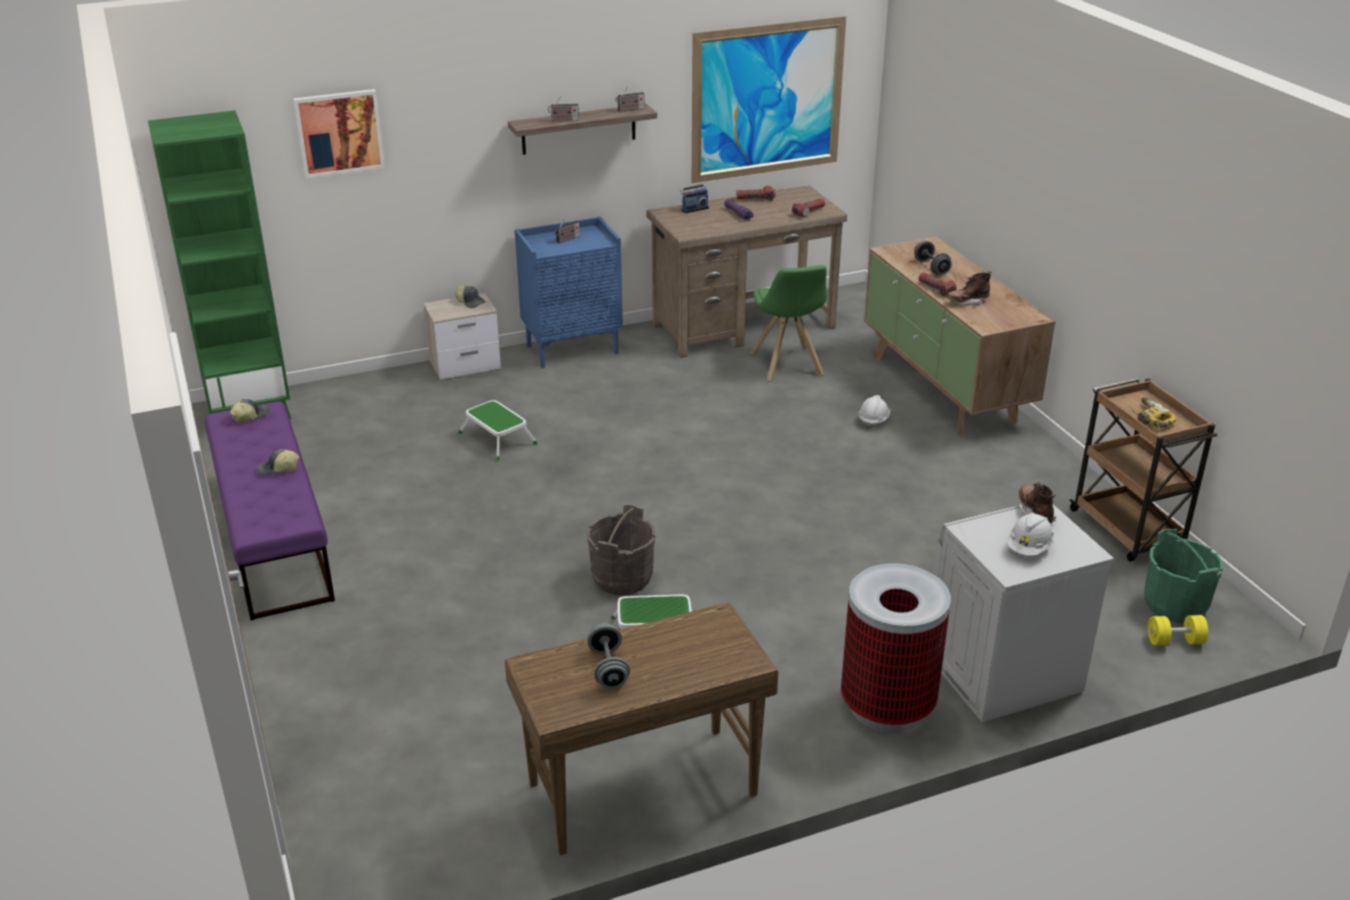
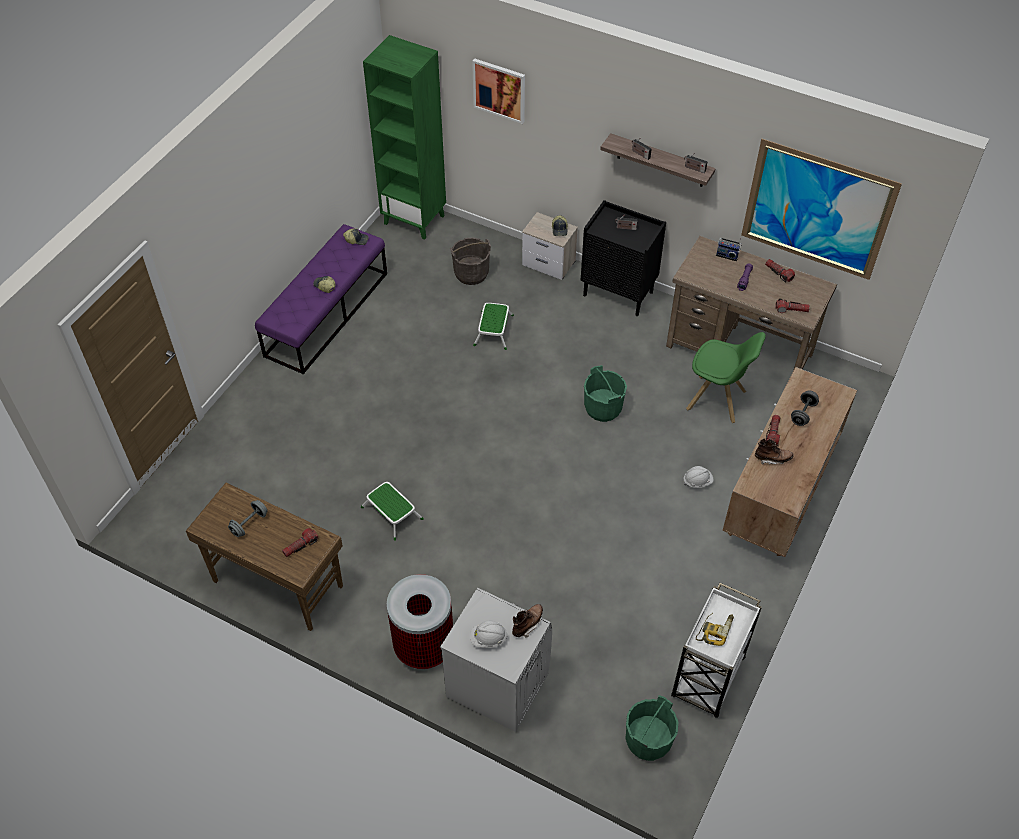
camera: 50 degrees right, 20 degrees up
(573, 349) = (618, 294): blue cabinet -> black cabinet
(622, 578) = (424, 468): grey bucket -> grey bucket (471, 273)
(704, 640) = (300, 546): none -> flashlight
(706, 426) = (603, 408): none -> green bucket
(787, 364) = (717, 400): green chair -> green chair turned 105 degrees counterclockwise
(967, 302) = (772, 458): brown boot -> brown boot turned 150 degrees clockwise
(1128, 530) = (707, 679): brown cart -> white cart
(1174, 641) = (608, 756): yellow dumbbell -> none

